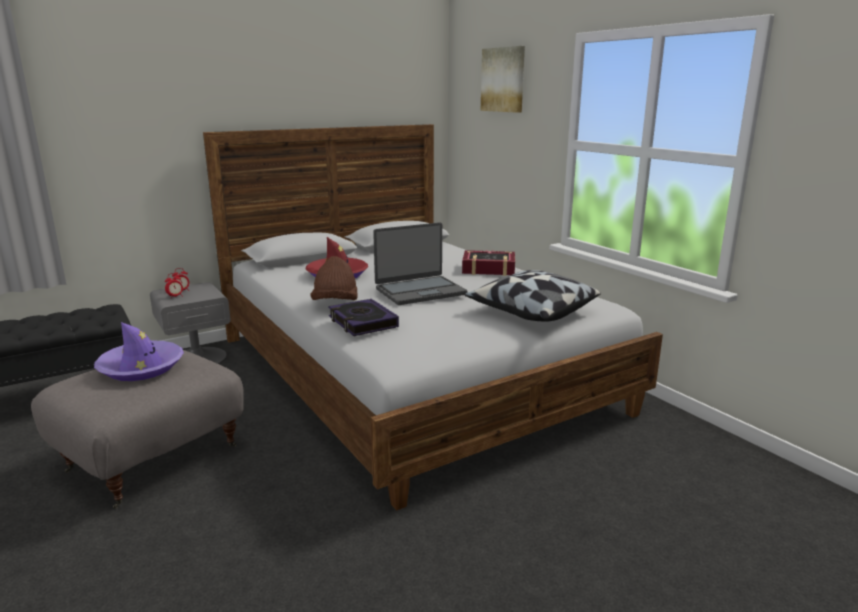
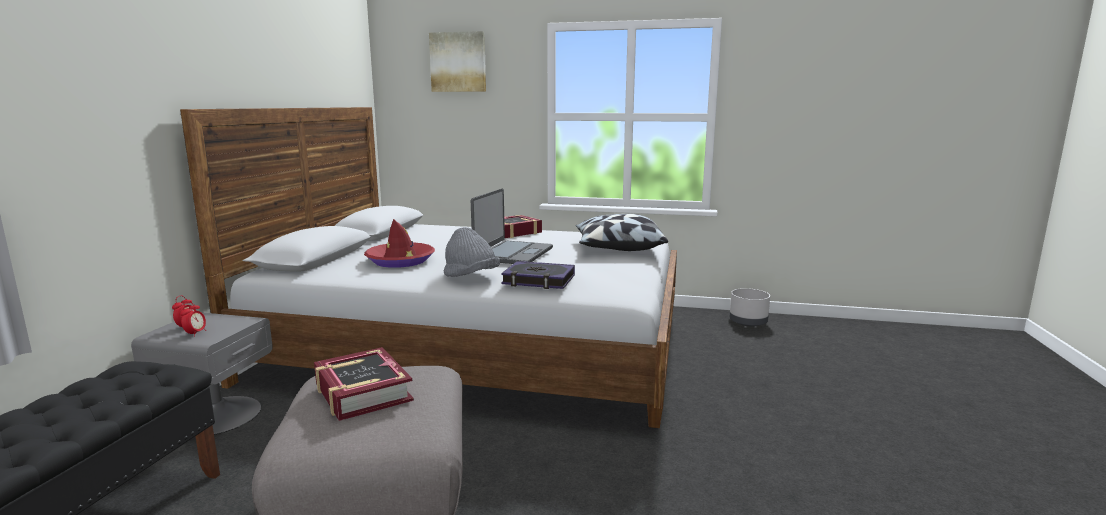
camera: 45 degrees left, 5 degrees down
(141, 368) = (362, 392): purple hat -> book
(335, 304) = (471, 277): brown hat -> grey hat
(729, 459) = (748, 322): none -> grey planter

